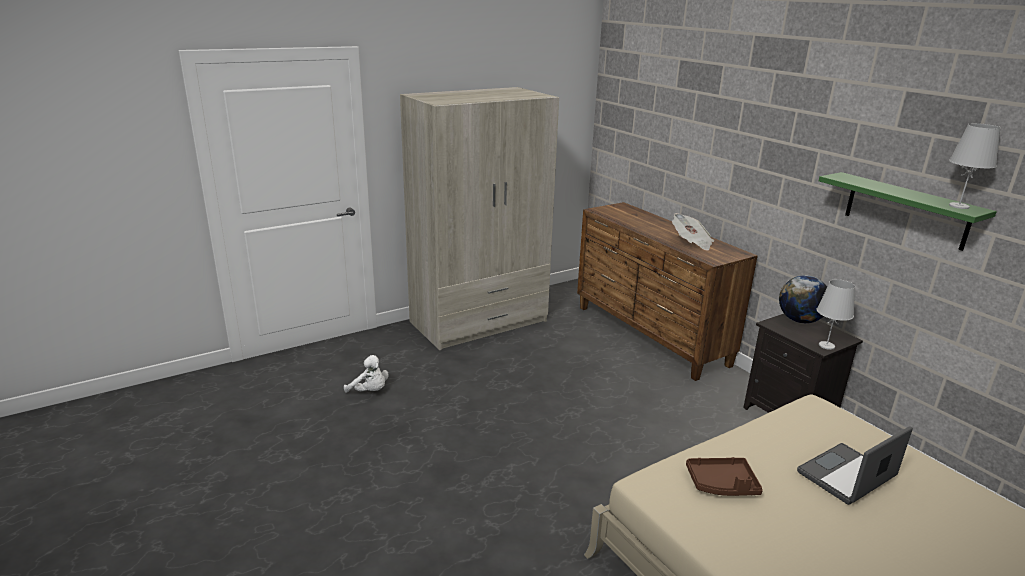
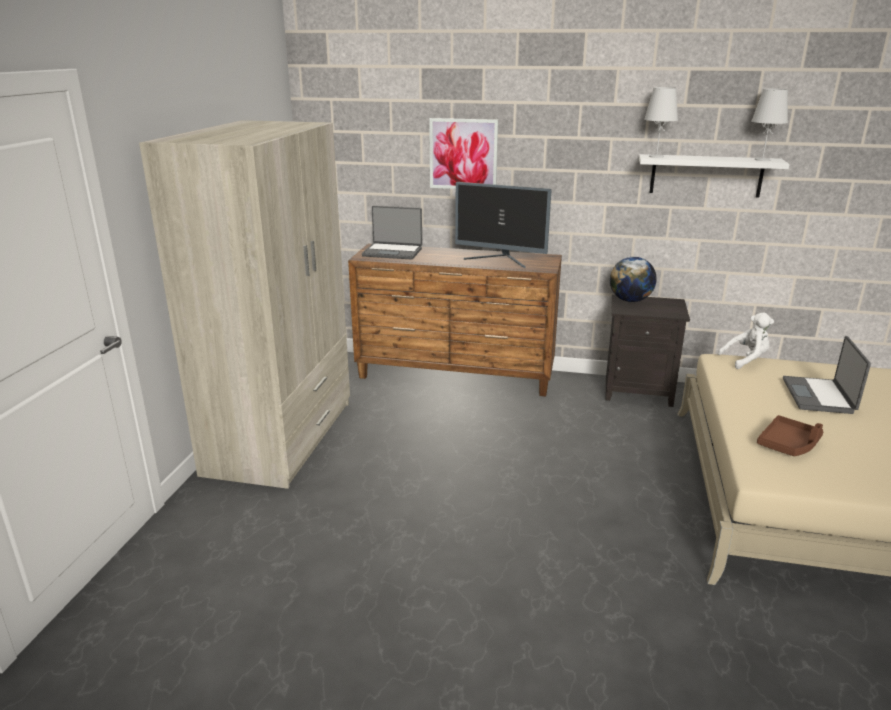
camera: 45 degrees left, 0 degrees up
(370, 391) = (284, 579): white plush toy -> white plush toy (746, 360)
(625, 213) = (393, 252): none -> laptop
(691, 243) = (501, 260): newspaper -> monitor
(697, 141) = (463, 154): none -> picture
(826, 345) = (677, 311): white table lamp -> white table lamp (656, 156)
(906, 210) = (706, 175): green shelf -> white shelf

